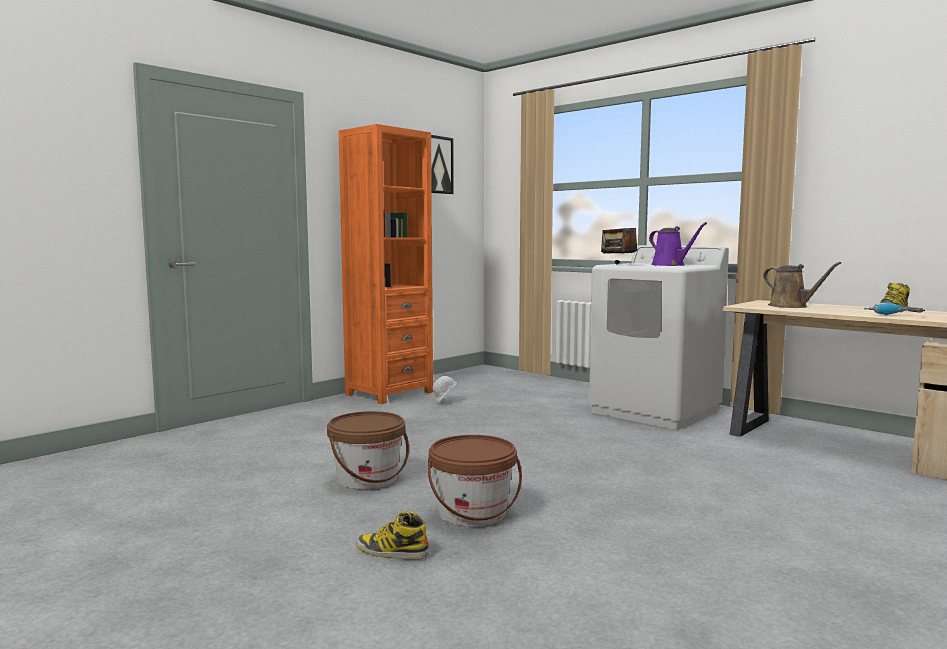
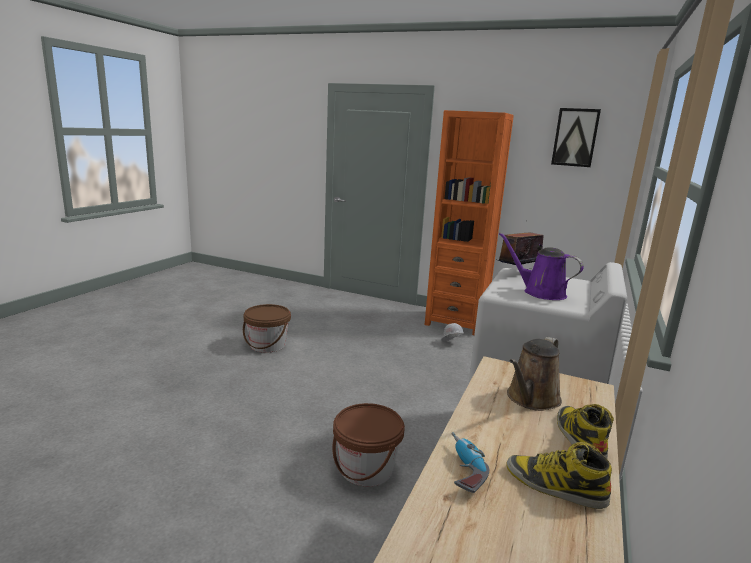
camera: 70 degrees right, 10 degrees up
(391, 552) = (165, 366): boot -> boot (579, 437)
(472, 513) = (218, 381): brown bucket -> brown bucket (366, 468)
(670, 265) = (540, 292): purple watering can -> purple watering can turned 90 degrees clockwise

